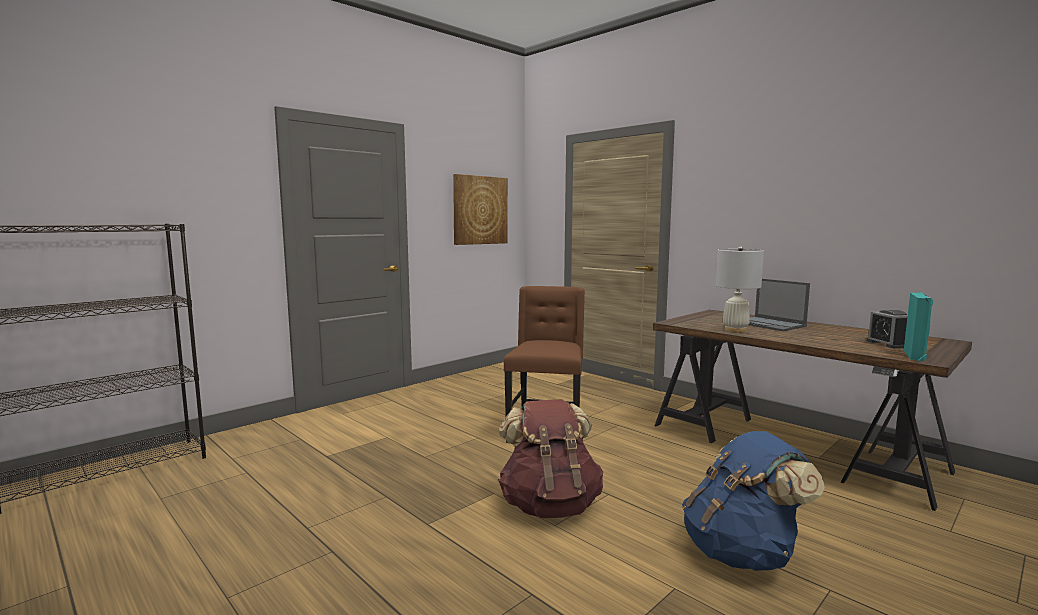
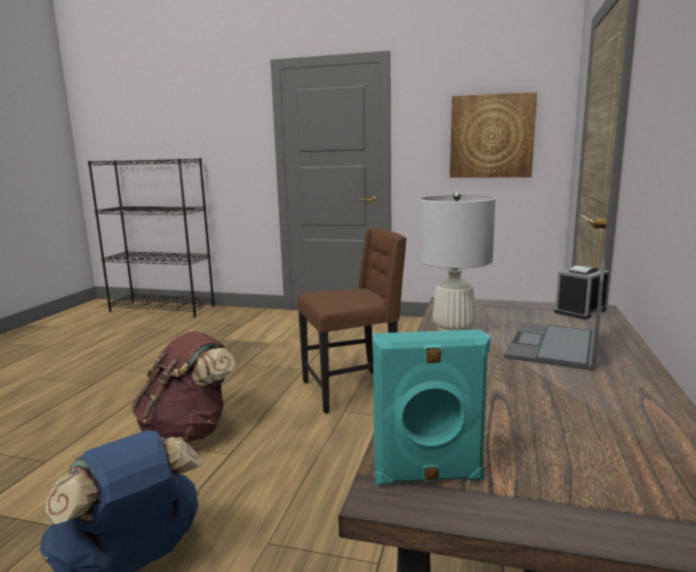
camera: 60 degrees right, 5 degrees up
(889, 344) = (535, 450): alarm clock -> alarm clock (580, 311)

